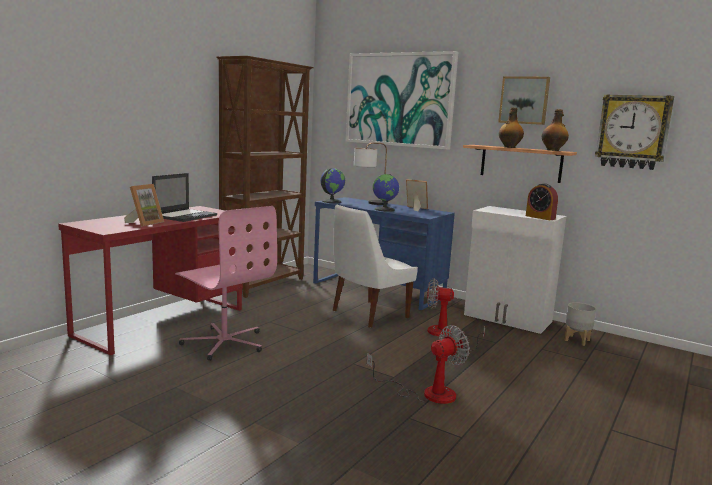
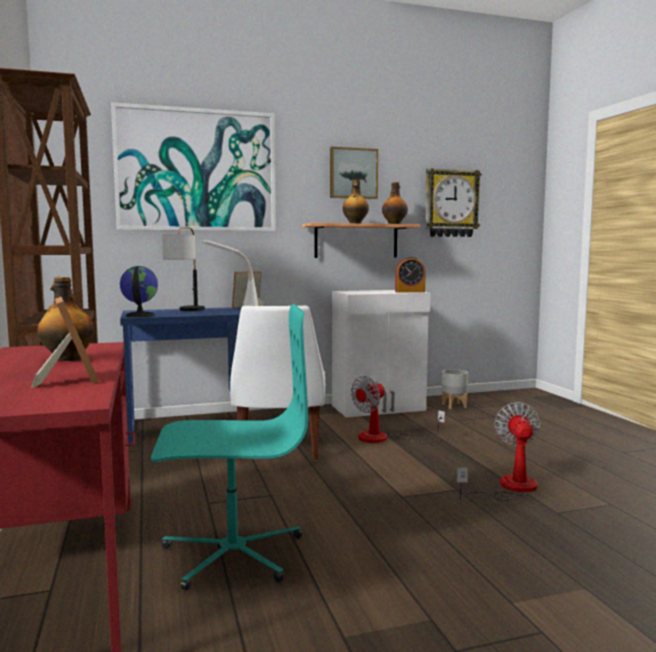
camera: 50 degrees left, 5 degrees down
(185, 216) = (67, 359): laptop -> bottle
(224, 343) = (232, 552): pink office chair -> turquoise office chair
(385, 209) = (232, 312): globe -> white table lamp

